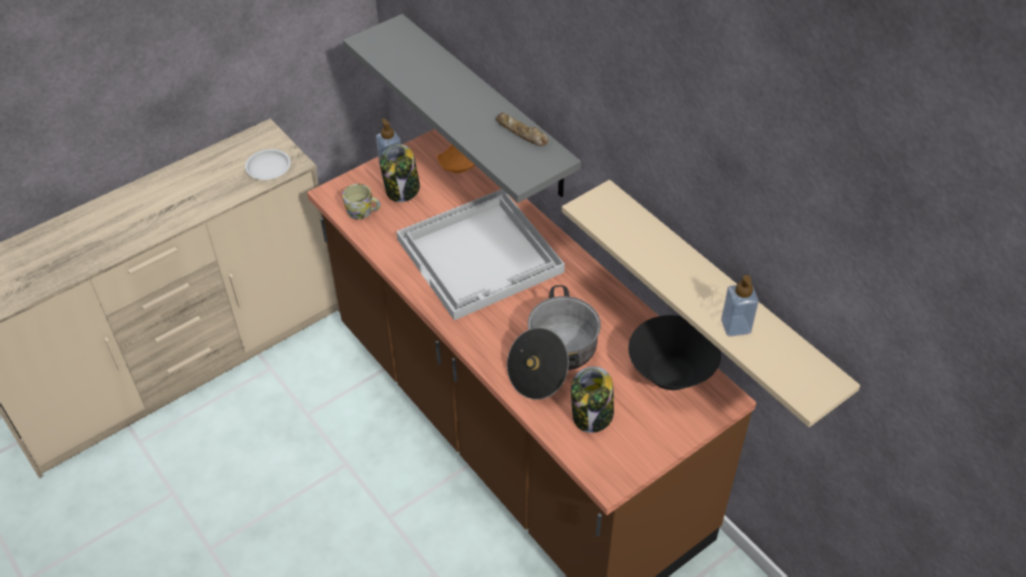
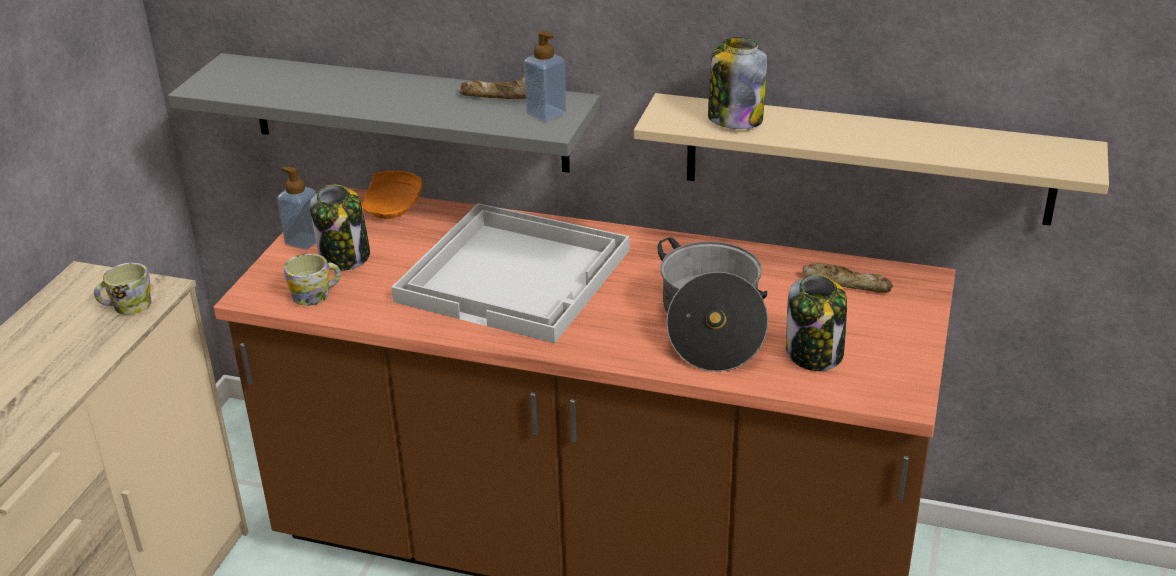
camera: 35 degrees left, 15 degrees down
(269, 167) = (127, 306): white plate -> mug
(631, 229) = (734, 119): none -> jar
(670, 373) = (846, 283): black bowl -> bread
(735, 326) = (940, 147): soap dispenser -> soap dispenser (546, 114)

